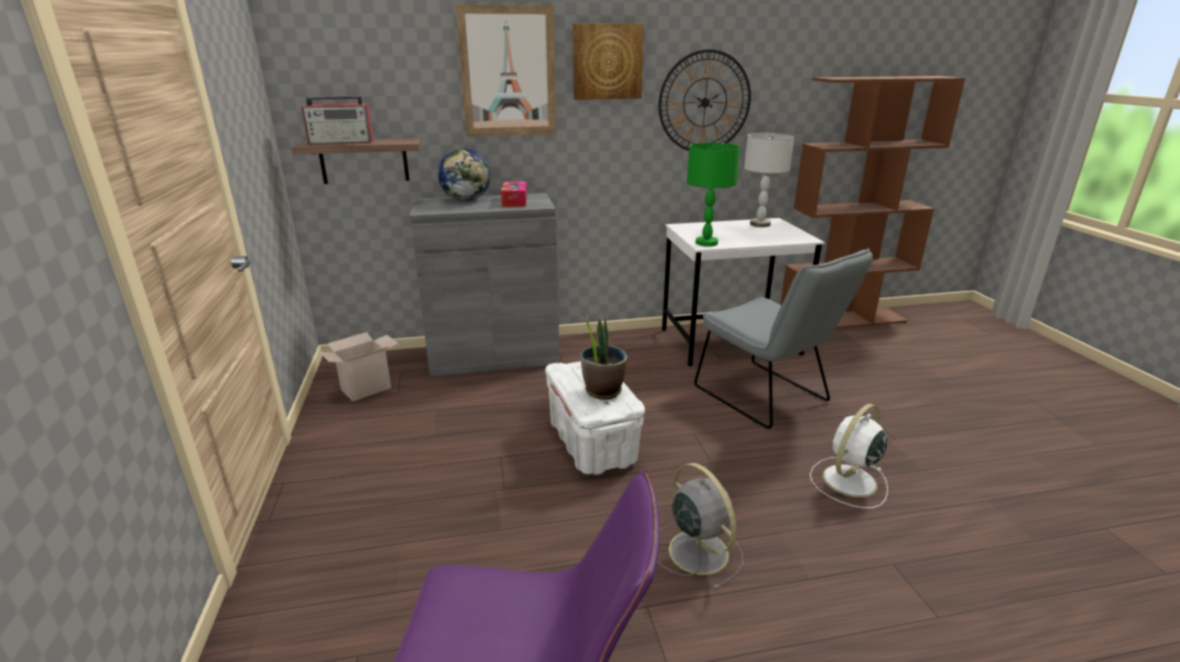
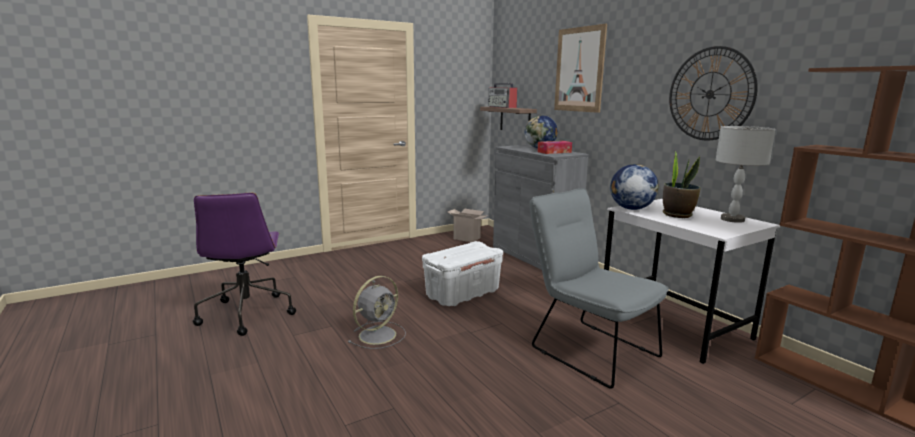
camera: 70 degrees right, 10 degrees down
(603, 391) = (457, 254): potted plant -> potted plant (677, 215)
(607, 61) = (636, 60): picture -> none
(706, 243) = (631, 209): green table lamp -> globe
(767, 398) = (587, 348): grey chair -> grey chair turned 105 degrees clockwise
(848, 482) = (487, 389): white fan -> none

